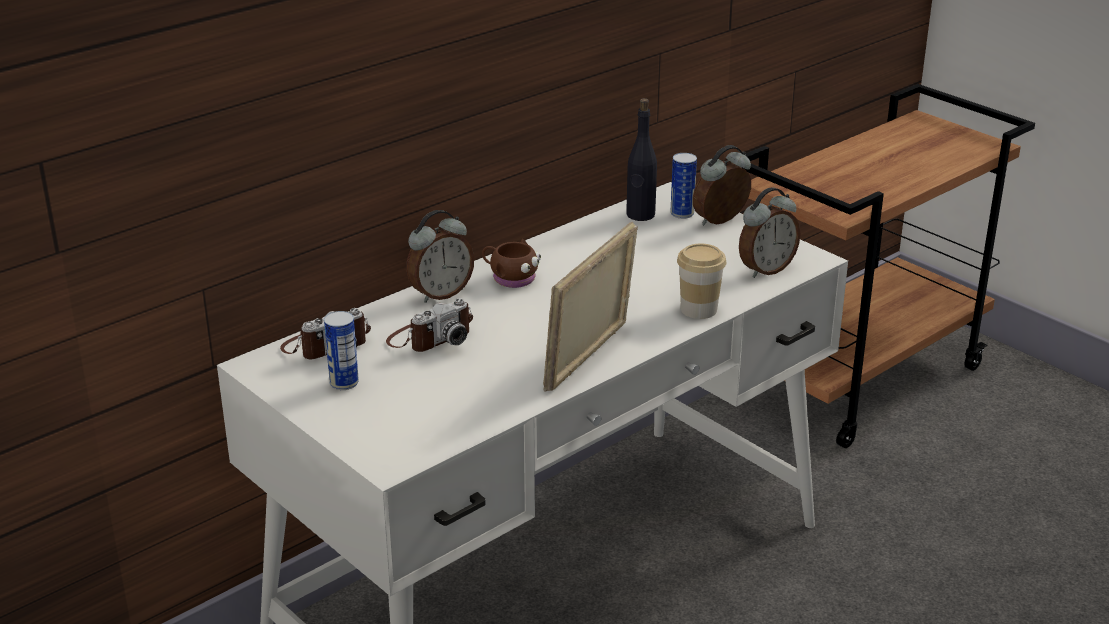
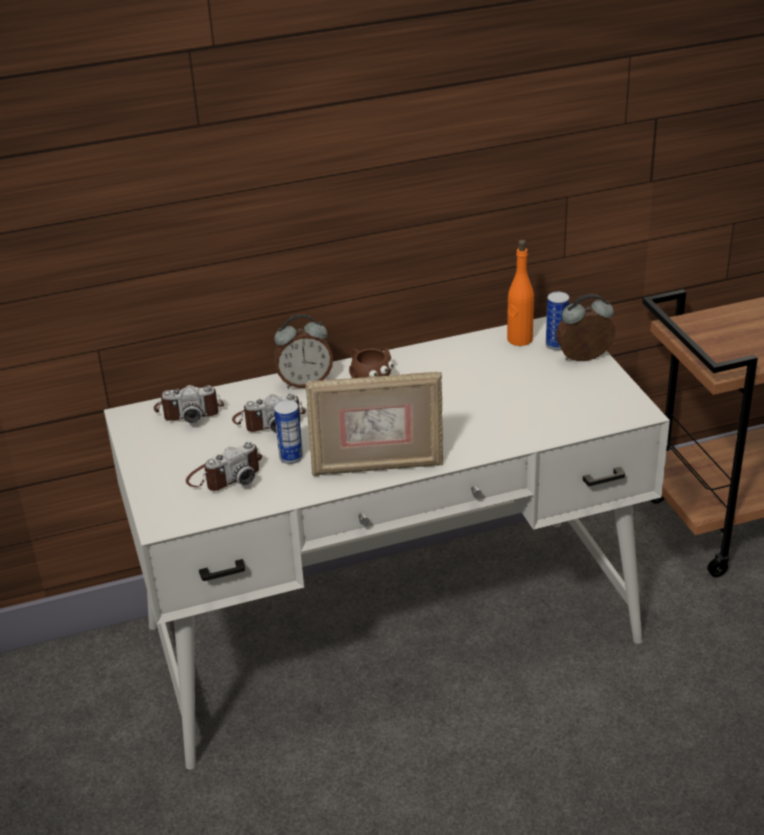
camera: 25 degrees right, 5 degrees up
(344, 383) = (179, 446): can -> can (291, 457)
(425, 401) = (225, 475): none -> camera
(590, 358) = (377, 466): picture frame -> picture frame turned 150 degrees counterclockwise
(640, 215) = (519, 339): black bottle -> orange bottle
(698, 309) = (500, 441): cup -> none
(765, 269) = (587, 414): alarm clock -> none

